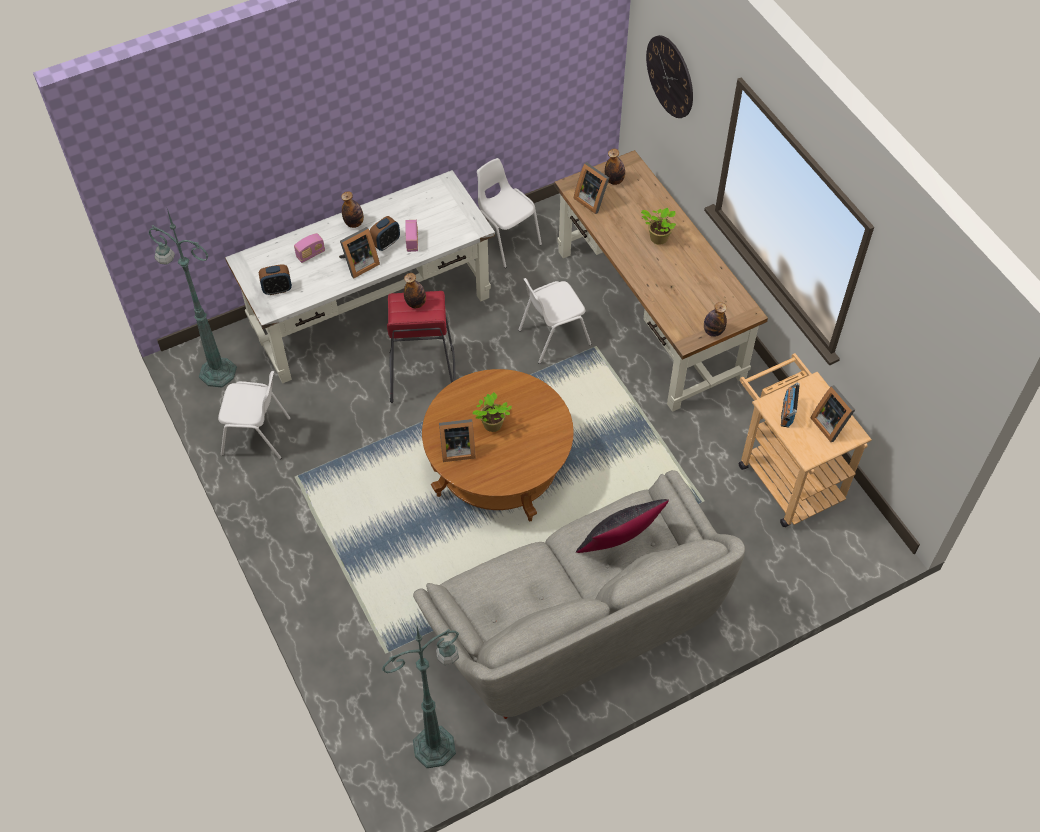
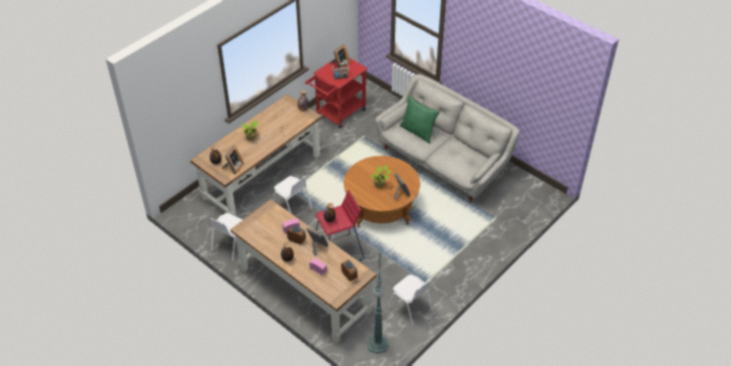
camera: 110 degrees left, 10 degrees down
(257, 436) = (410, 309): white chair -> white chair turned 150 degrees clockwise
(371, 309) = (304, 289): white desk -> brown desk
(436, 746) = (526, 188): green floor lamp -> none
(619, 544) = (418, 131): black pillow -> green pillow
(670, 76) = (179, 108): wall clock -> none
(785, 474) = (337, 114): beige cart -> red cart

